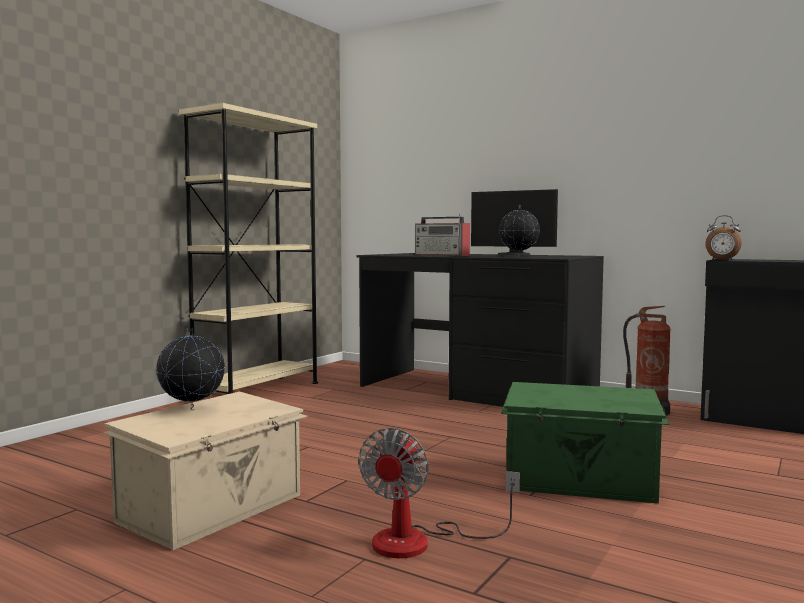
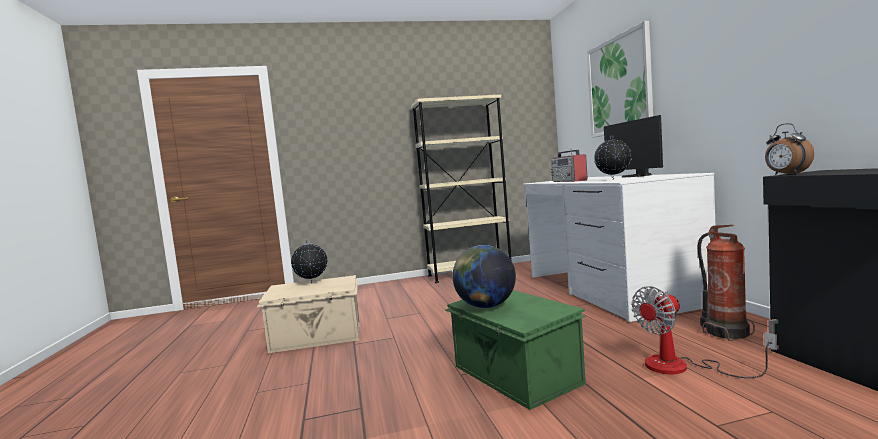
camera: 45 degrees right, 0 degrees up
(420, 541) = (346, 382): fan -> fan (682, 367)
(468, 145) = (619, 85): none -> picture
(477, 390) = (608, 289): black desk -> white desk
(560, 400) = (485, 306): none -> globe

